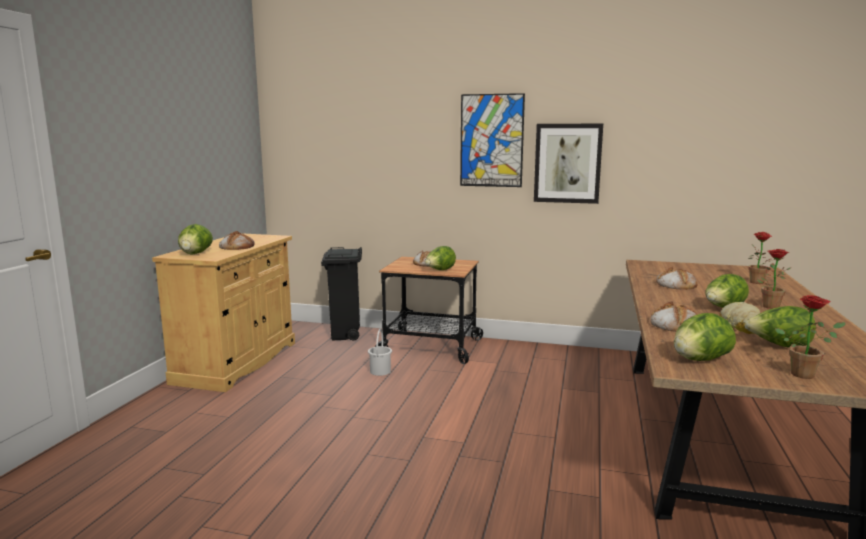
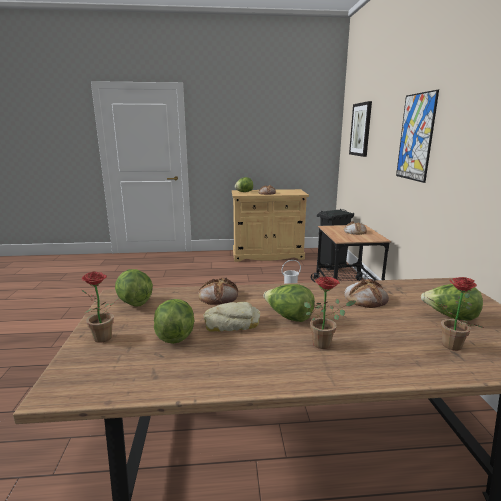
camera: 70 degrees right, 5 degrees up
(440, 270) = (339, 236): lettuce -> lettuce (450, 317)
(567, 163) = (455, 162): picture -> picture (361, 129)

